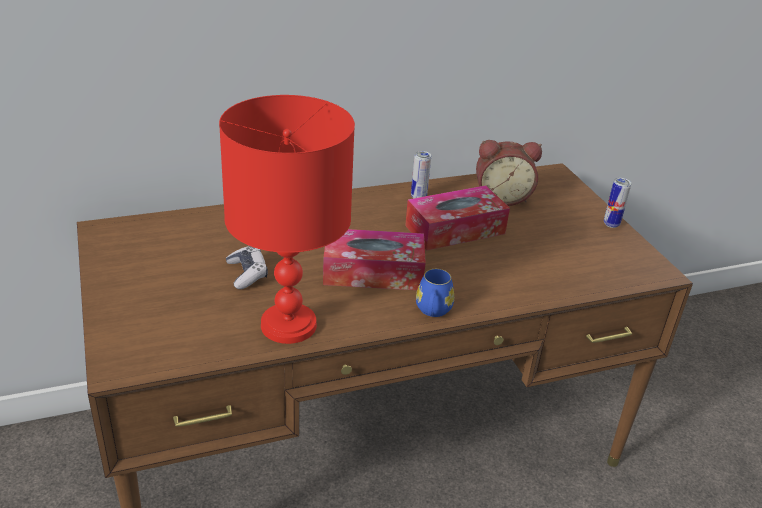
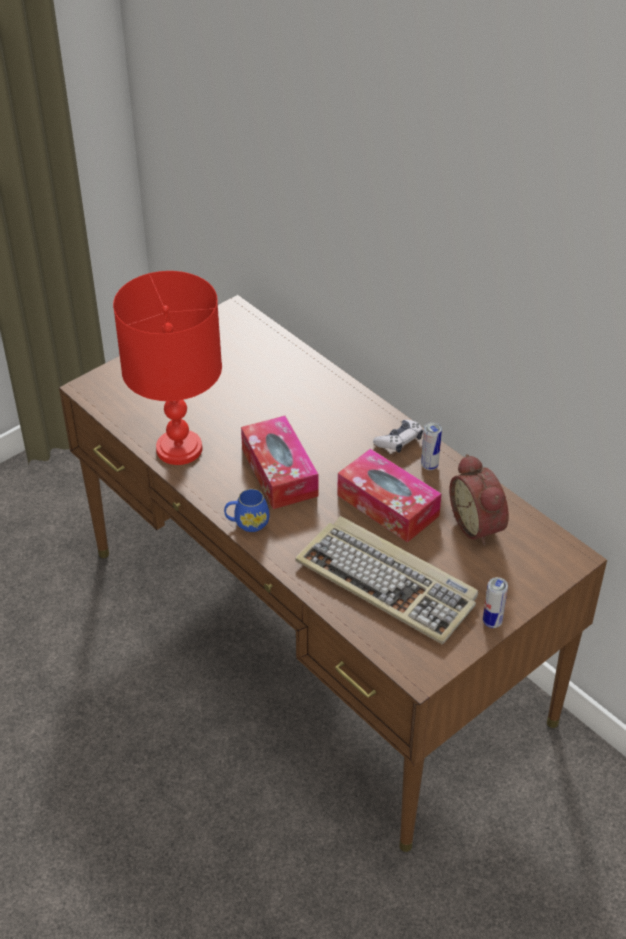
camera: 70 degrees right, 10 degrees up
(247, 273) = (229, 404): game controller -> game controller (399, 441)
(549, 256) = (389, 582): none -> keyboard

